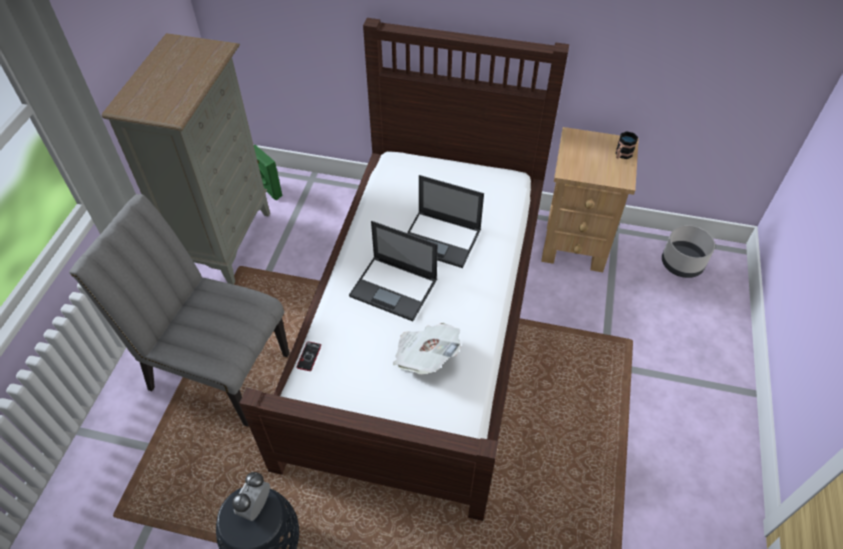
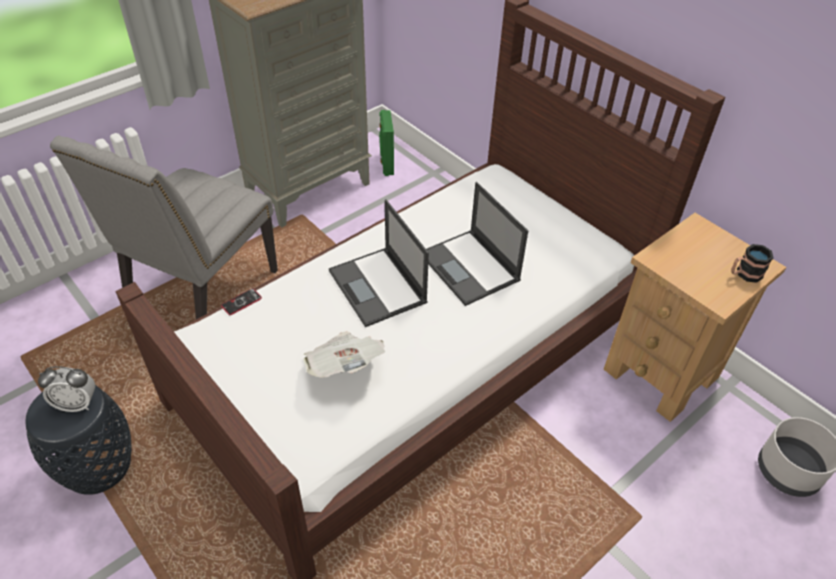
camera: 35 degrees right, 5 degrees down
(221, 372) = (204, 293): grey chair -> grey chair turned 120 degrees counterclockwise
(256, 506) = (77, 404): alarm clock -> alarm clock turned 150 degrees counterclockwise

